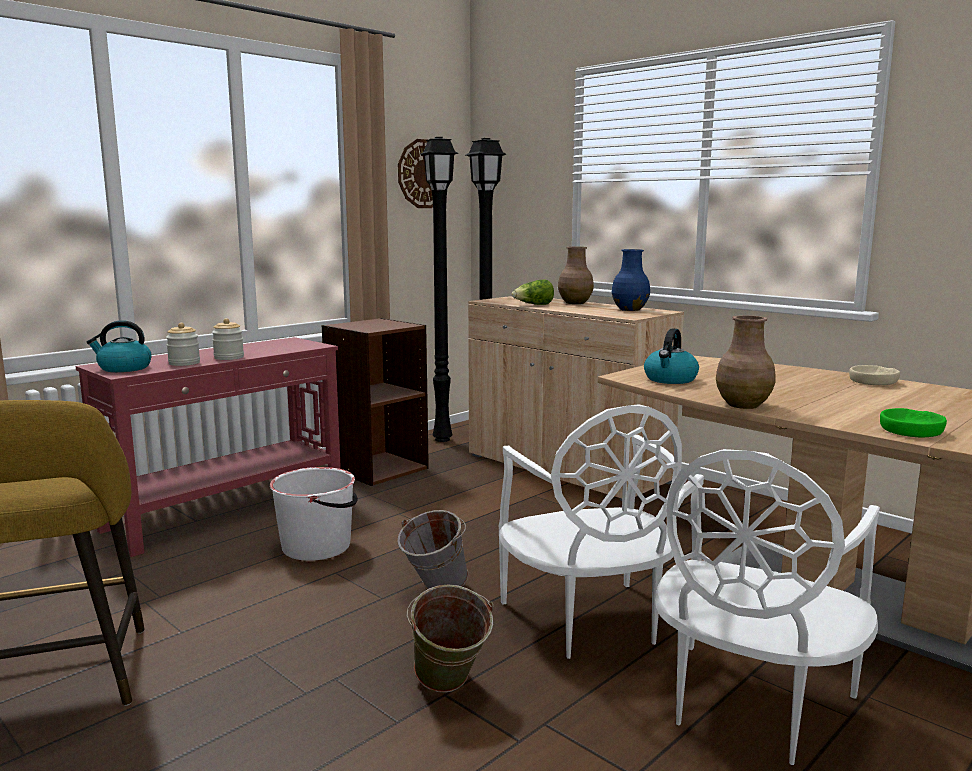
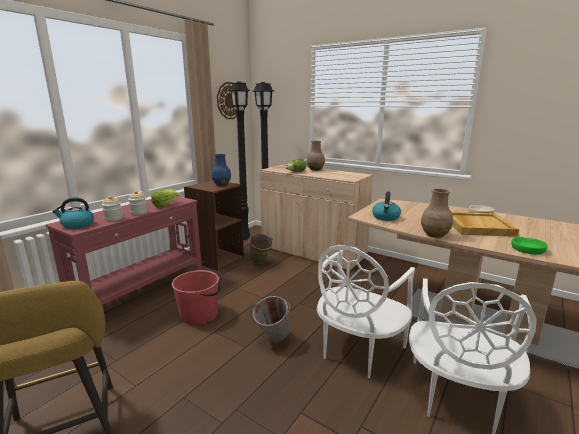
camera: 10 degrees left, 5 degrees up
(277, 350) = (165, 205): none -> lettuce
(317, 546) = (199, 314): white bucket -> red bucket
(449, 689) = (302, 408): green bucket -> green bucket (260, 263)
(587, 621) = (357, 350): white chair -> white chair turned 60 degrees clockwise
(629, 309) = (346, 174): blue vase -> blue vase (221, 184)
(845, 398) = (477, 226): none -> beige tray

